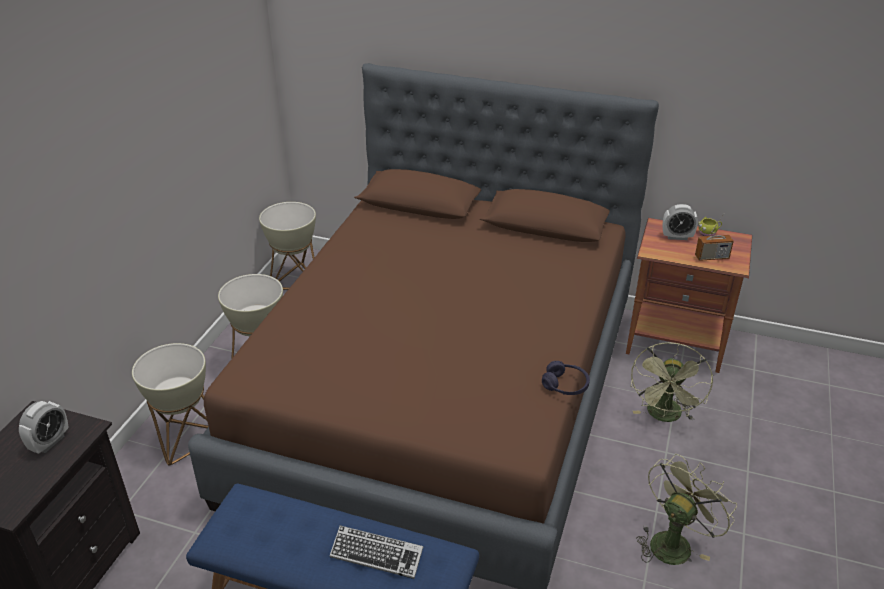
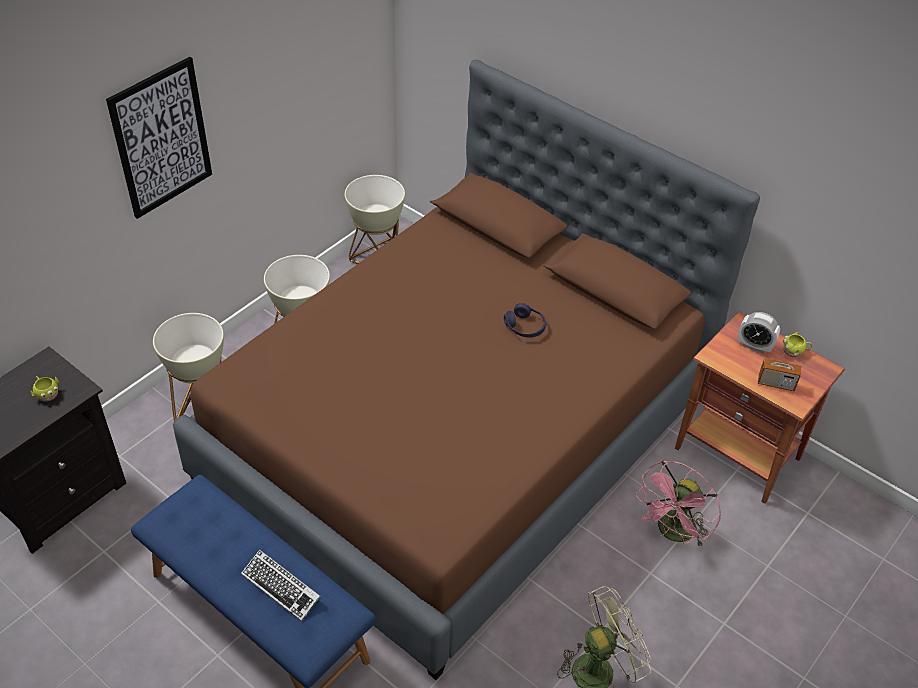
camera: 20 degrees right, 10 degrees up
(50, 442) = (46, 393): alarm clock -> yellow mug
(109, 163) = (161, 138): none -> picture
(565, 385) = (518, 486): purple headphones -> purple headphones (525, 327)
(664, 416) = (673, 533): green fan -> pink fan

